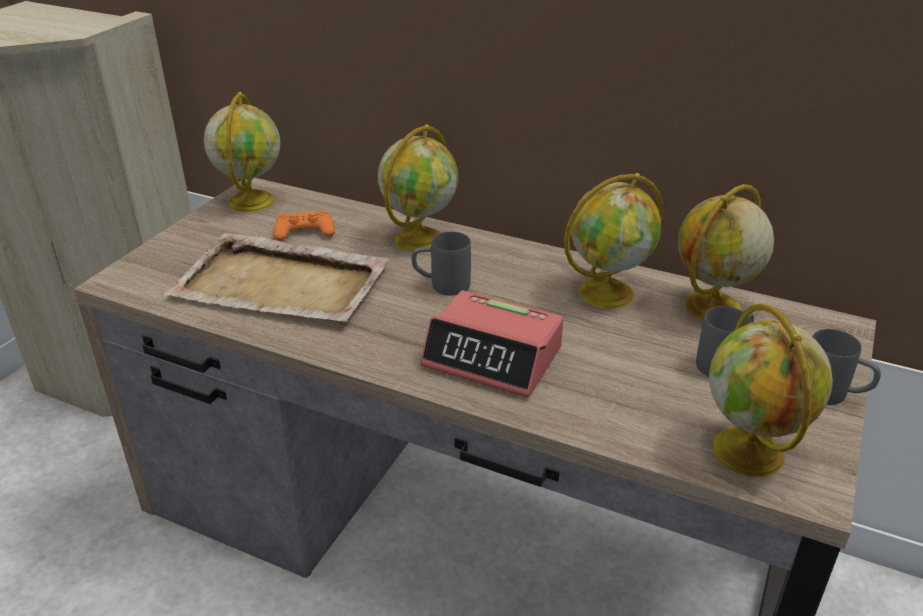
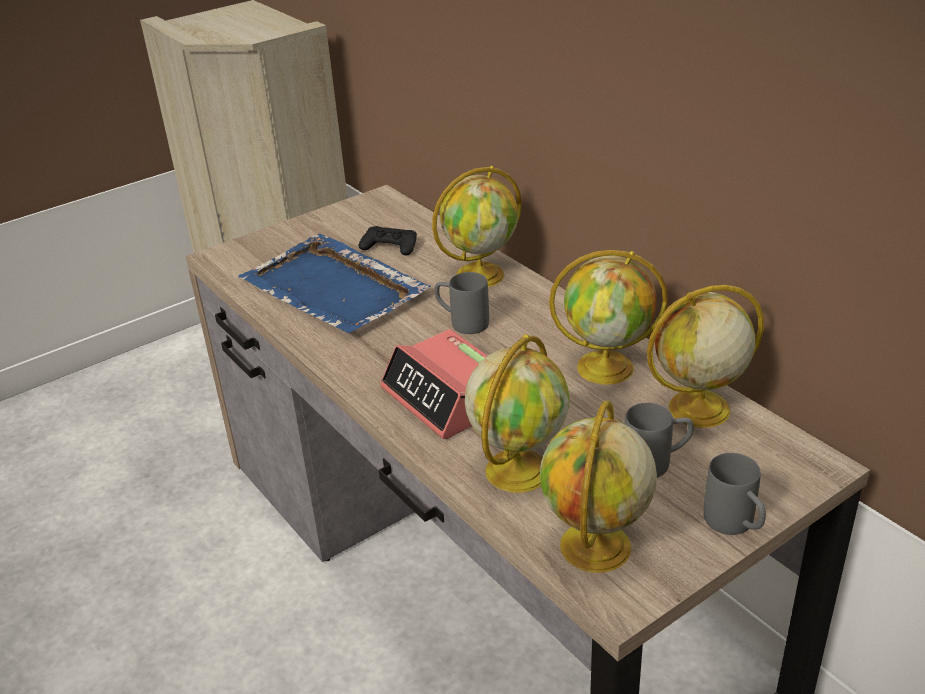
camera: 30 degrees right, 0 degrees up
(251, 201) = (370, 208): globe -> globe (518, 469)
(283, 284) = (334, 289): beige tray -> blue tray
(304, 232) = (390, 246): orange game controller -> black game controller

